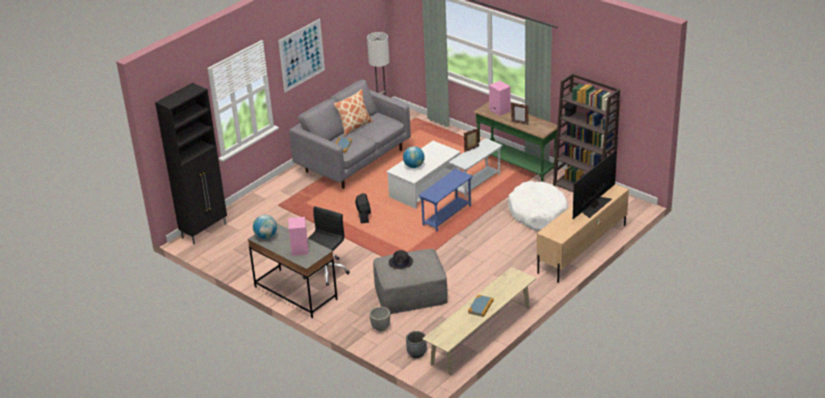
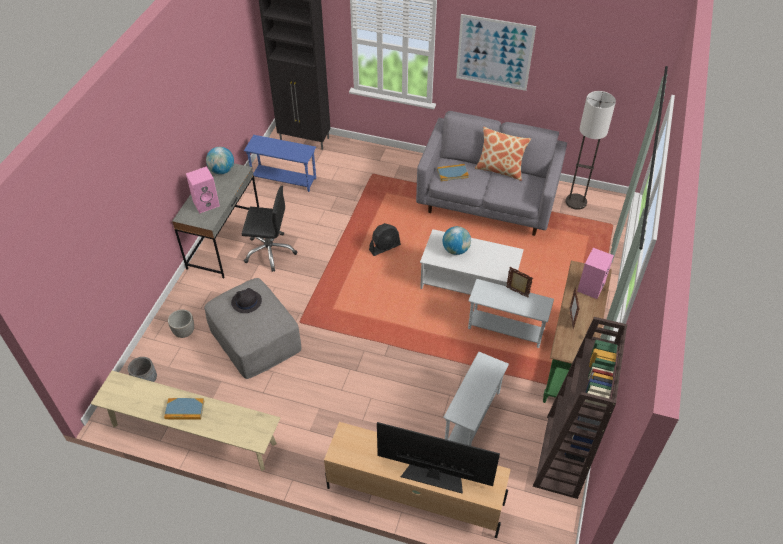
camera: 65 degrees right, 15 degrees up
(447, 216) = (421, 323): blue side table -> blue side table (284, 180)
(538, 213) = (473, 418): white dog bed -> white side table

